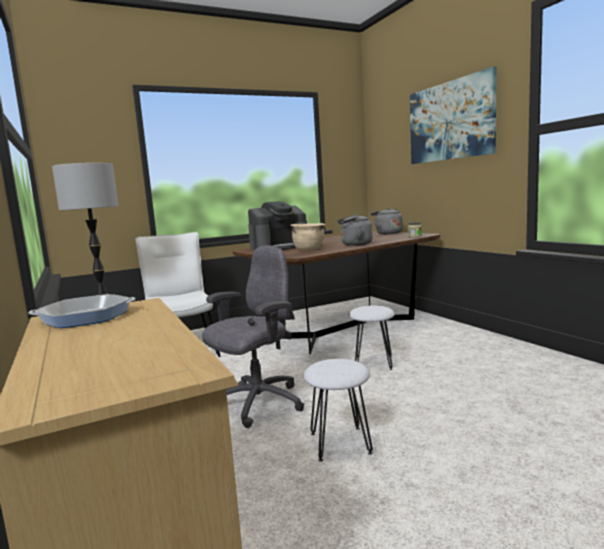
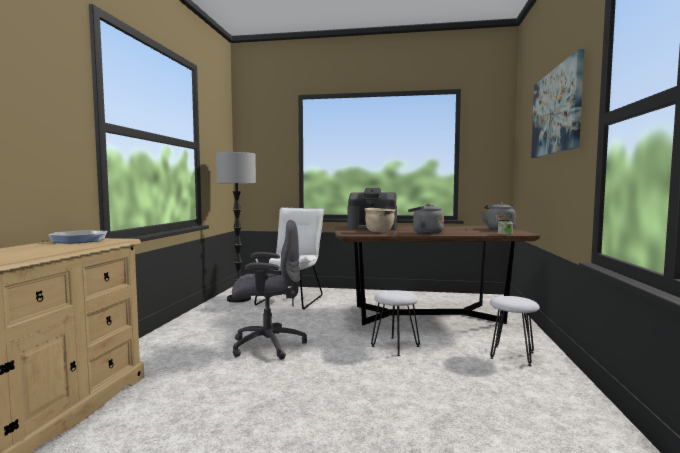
camera: 35 degrees right, 5 degrees down
(340, 443) = (262, 388): white stool -> white stool (512, 355)

